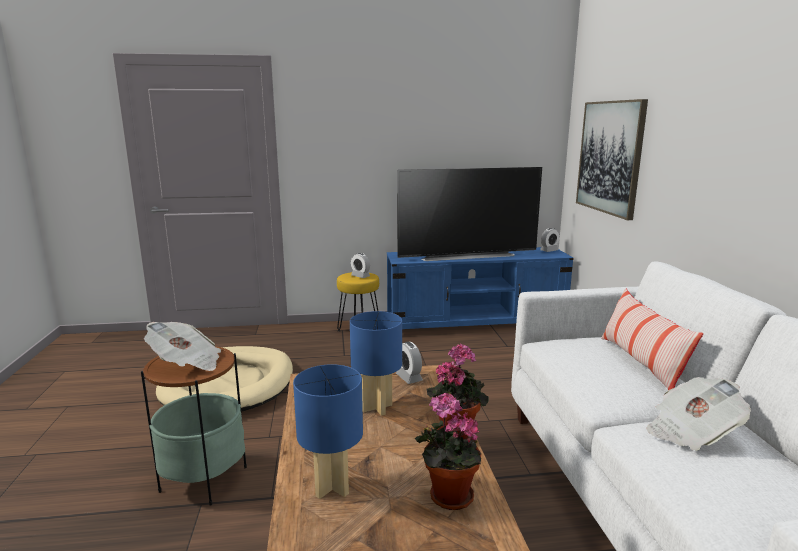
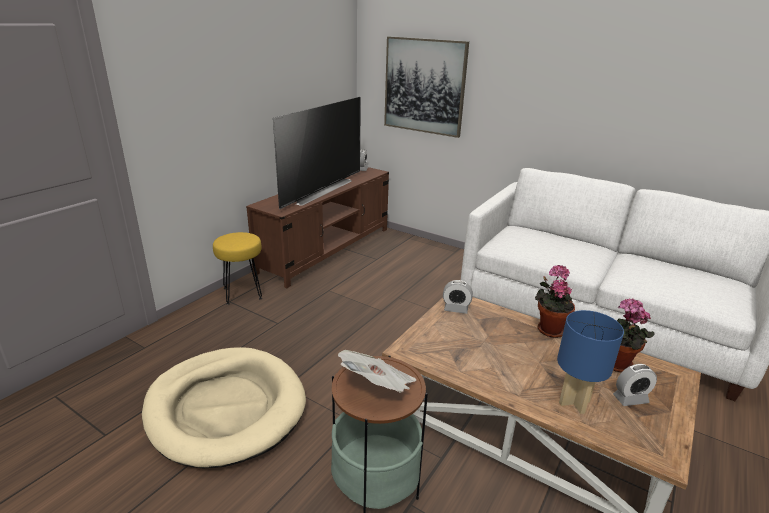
camera: 50 degrees left, 10 degrees up
(360, 276) = (239, 239): alarm clock -> alarm clock (630, 399)
(377, 408) = (486, 340): blue table lamp -> none
(476, 324) = (327, 250): blue tv stand -> brown tv stand
(641, 362) = (556, 238): pillow -> none
(691, 432) = (639, 268): newspaper -> none

